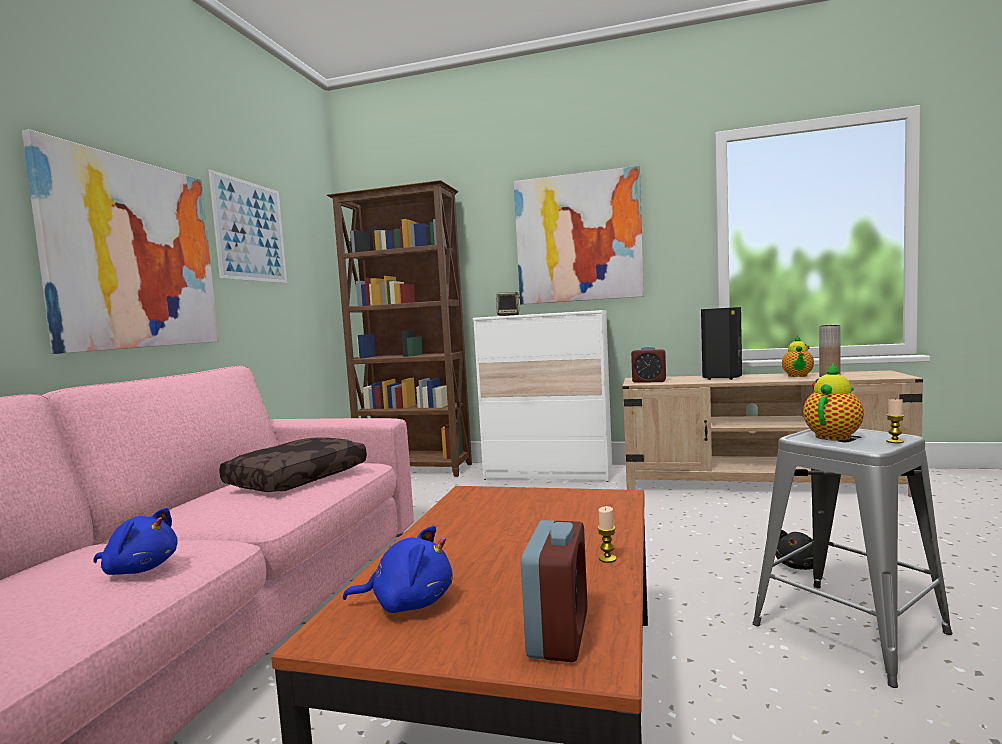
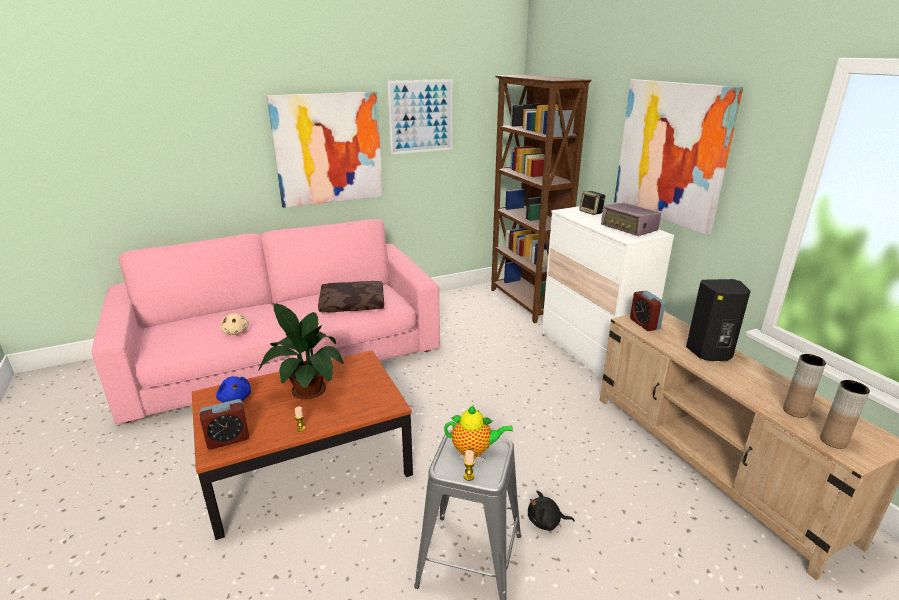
camera: 50 degrees right, 20 degrees up
(140, 569) = (236, 332): blue plush toy -> beige plush toy
(485, 536) = (307, 388): none -> potted plant
(571, 311) = (629, 229): none -> radio
(798, 376) = (774, 392): teapot -> none
(876, 376) = (833, 441): none -> brown vase

